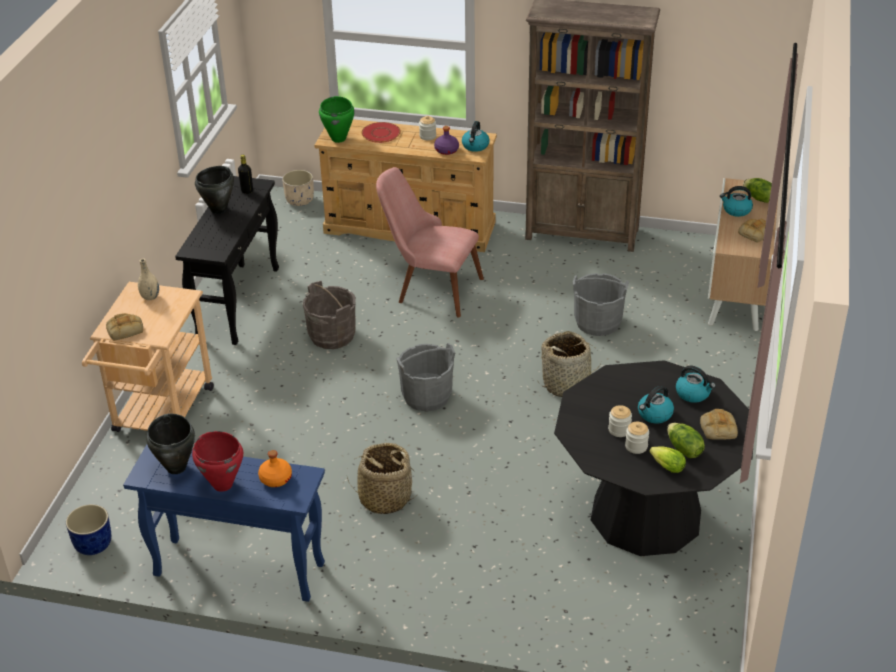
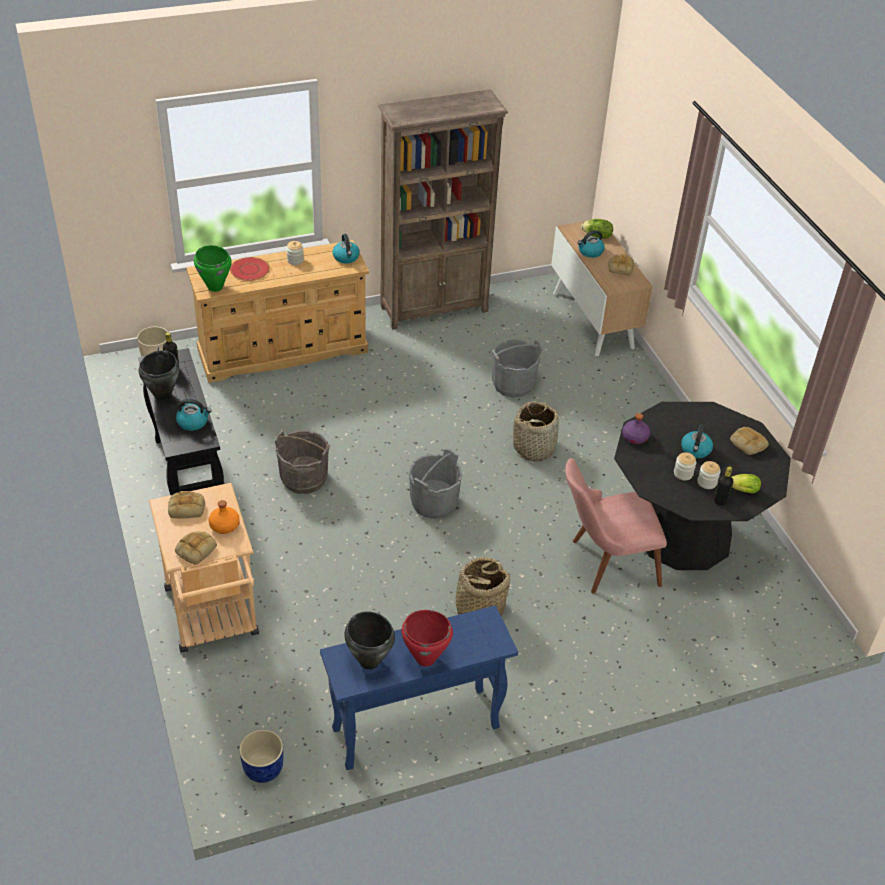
camera: 35 degrees left, 5 degrees up
(150, 297) = (187, 507): beige vase -> bread
(275, 478) = (464, 633): orange bottle -> orange bottle (224, 525)
(429, 288) = (351, 403): pink chair -> pink chair (604, 564)
(446, 150) = (325, 269): purple bottle -> purple bottle (635, 437)
(633, 467) = (720, 501): none -> black bottle
(683, 449) = (741, 471): lettuce -> none
(693, 393) = (706, 421): kettle -> kettle (193, 422)

